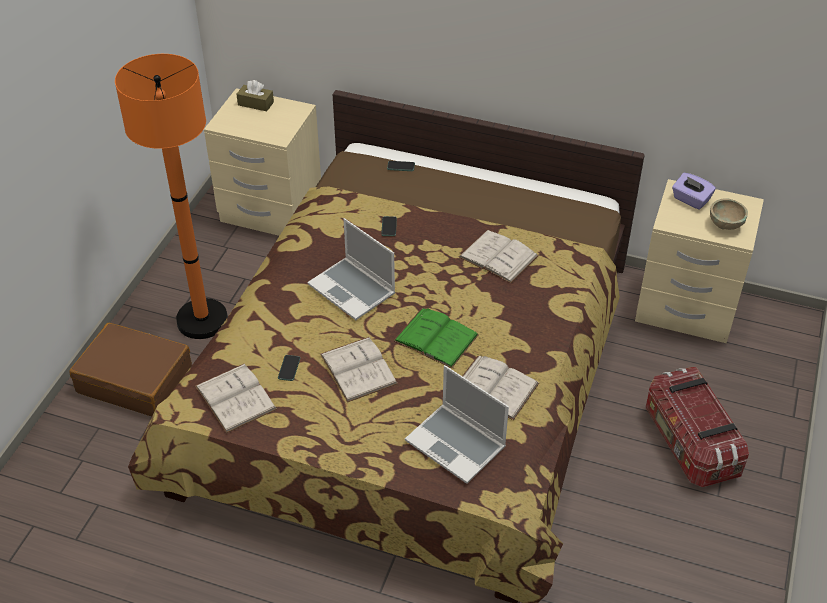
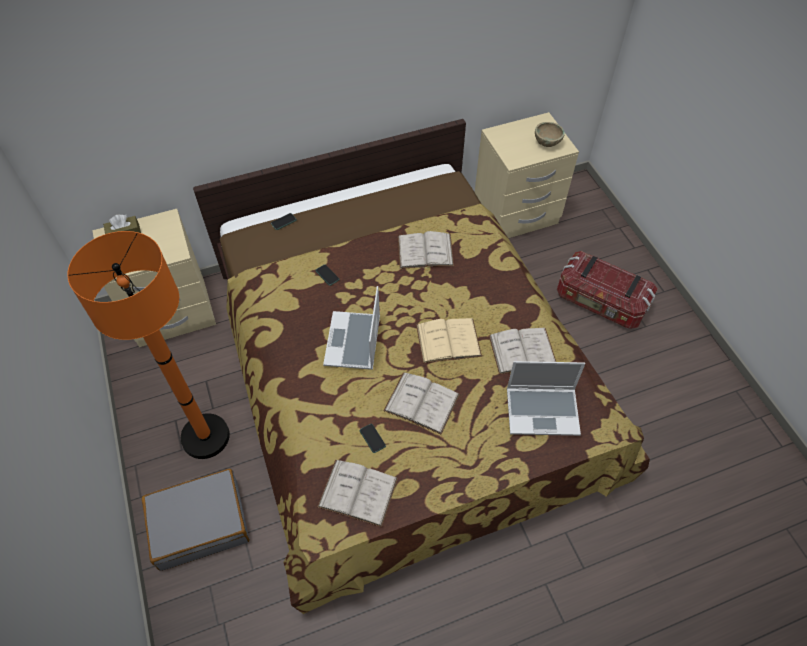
camera: 40 degrees left, 10 degrees up
(135, 380) = (200, 523): brown suitcase -> grey suitcase
(353, 290) = (353, 342): laptop -> laptop turned 90 degrees clockwise
(436, 338) = (448, 340): green book -> beige book
(690, 200) = (510, 137): purple tissue box -> none

